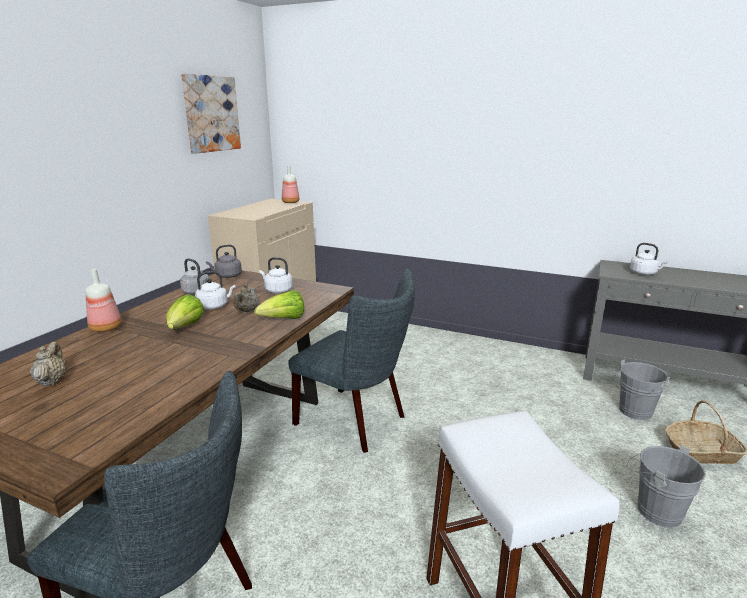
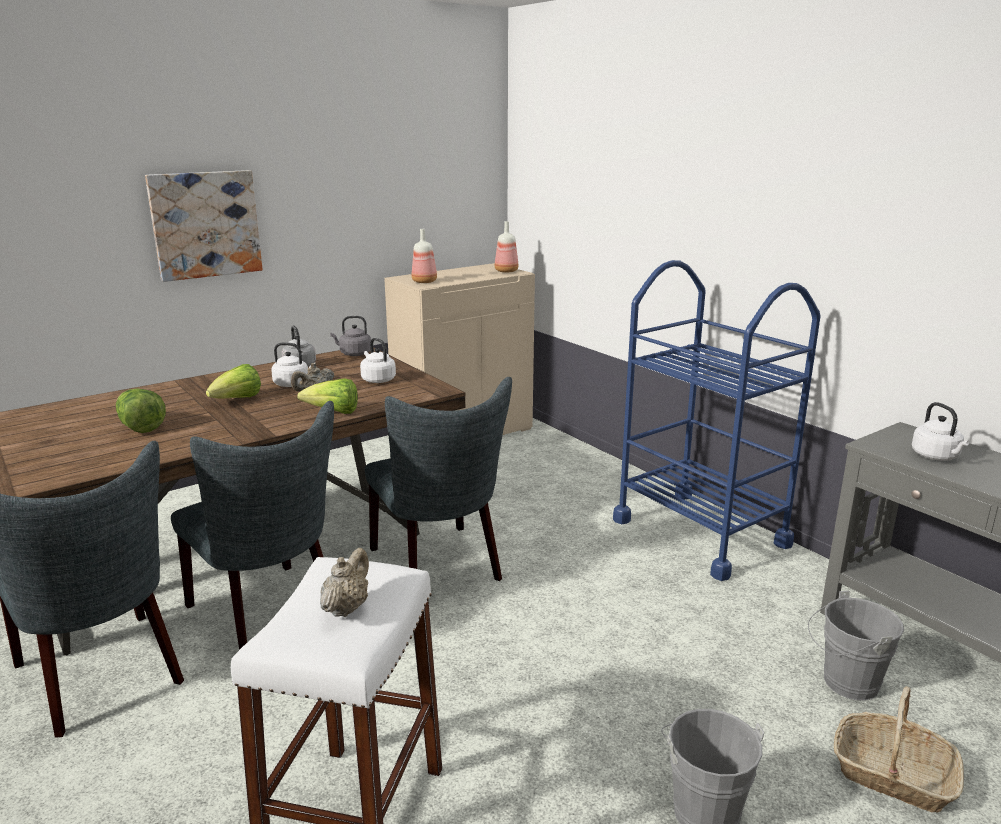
camera: 30 degrees right, 0 degrees up
(52, 381) = (80, 423): beige teapot -> beige teapot (346, 608)
(107, 328) = (178, 386): bottle -> bottle (425, 281)
(127, 369) = (140, 427): none -> lettuce
(211, 114) = (406, 151): picture -> picture (205, 224)
(269, 501) = (270, 615): none -> grey chair
(481, 352) = (700, 532): none -> blue cart

